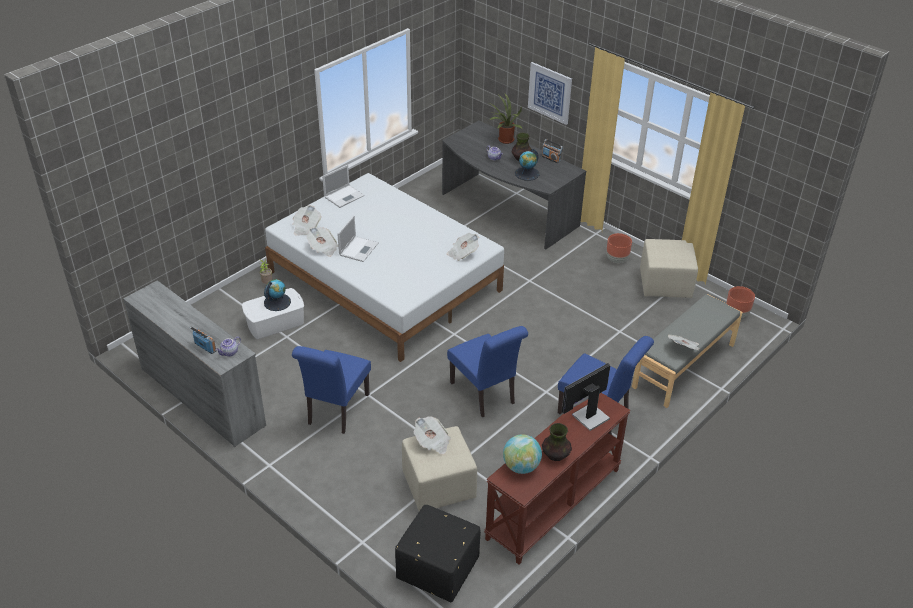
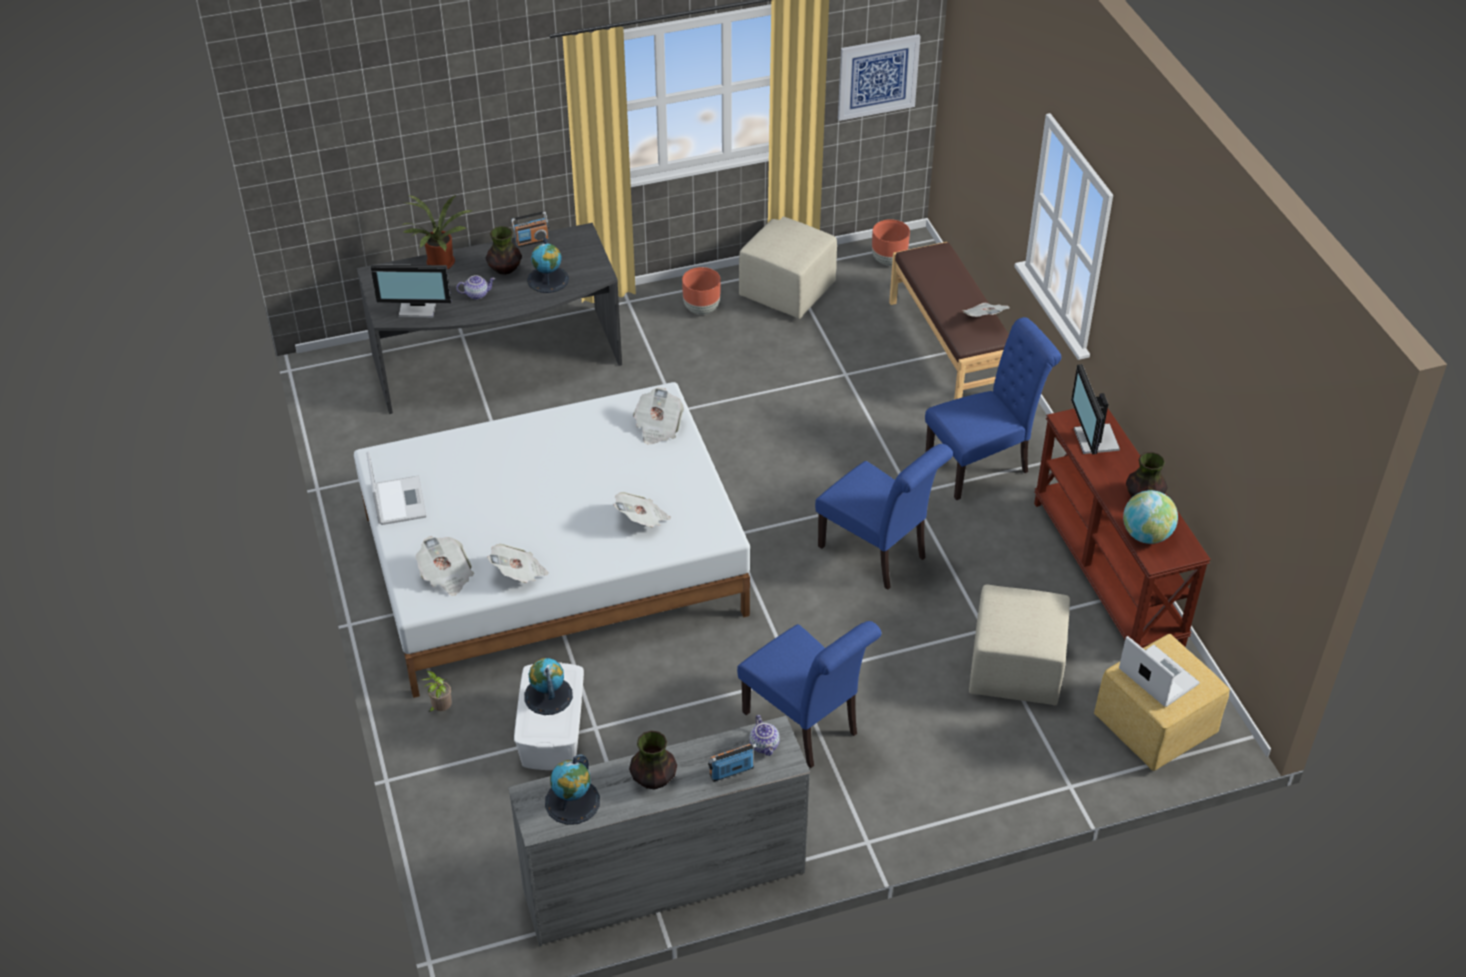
camera: 60 degrees left, 5 degrees up
(157, 302) = (572, 801): none -> globe
(186, 323) = (653, 779): none -> vase
(359, 249) = (555, 533): laptop -> laptop (1157, 676)
(432, 442) = (1005, 619): newspaper -> newspaper (642, 520)
(437, 570) = (1155, 728): black ottoman -> yellow ottoman
(468, 146) = (418, 308): none -> monitor
(485, 395) = (878, 555): blue chair -> blue chair turned 45 degrees clockwise
(550, 93) = (475, 149): picture -> picture (877, 76)
(684, 366) = (949, 349): grey bench -> brown bench

